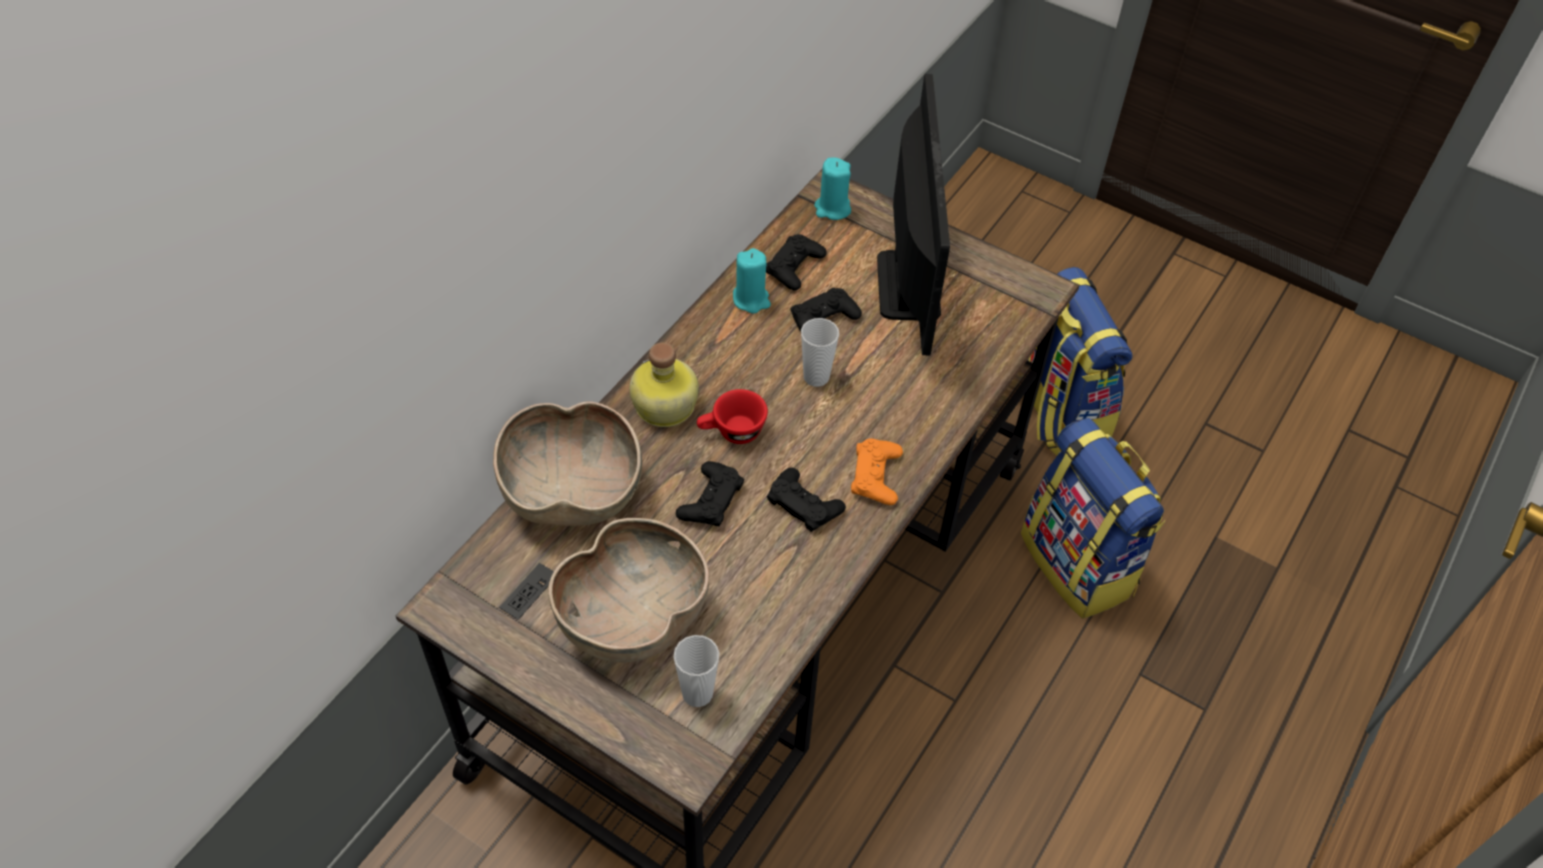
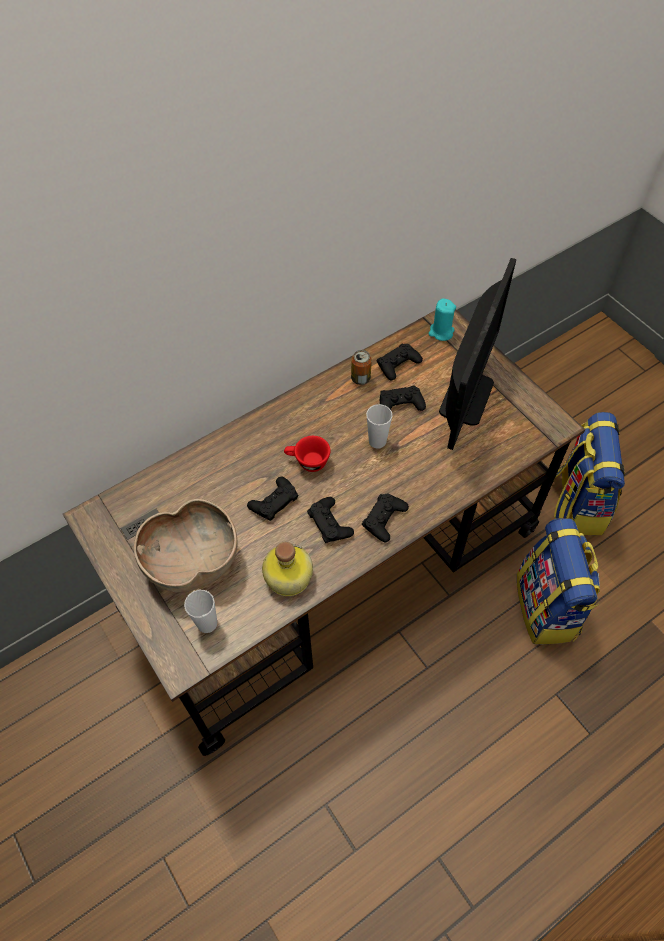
camera: 25 degrees right, 5 degrees up
(573, 491) = (195, 470): brown bowl -> none
(663, 406) = (274, 432): bottle -> bottle (287, 577)
(751, 299) = (360, 378): turquoise candle -> can
(876, 476) = (384, 519): orange game controller -> black game controller

